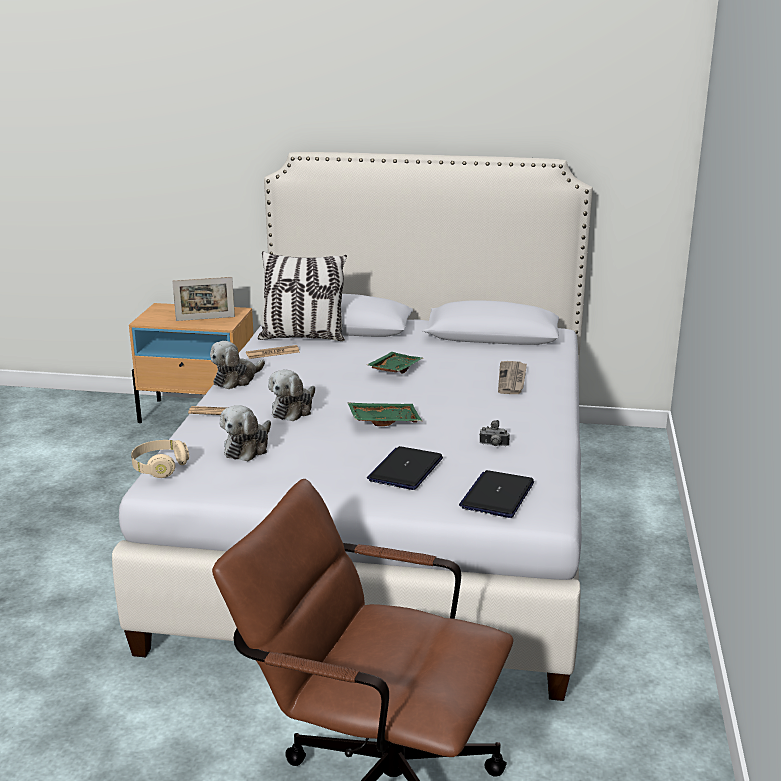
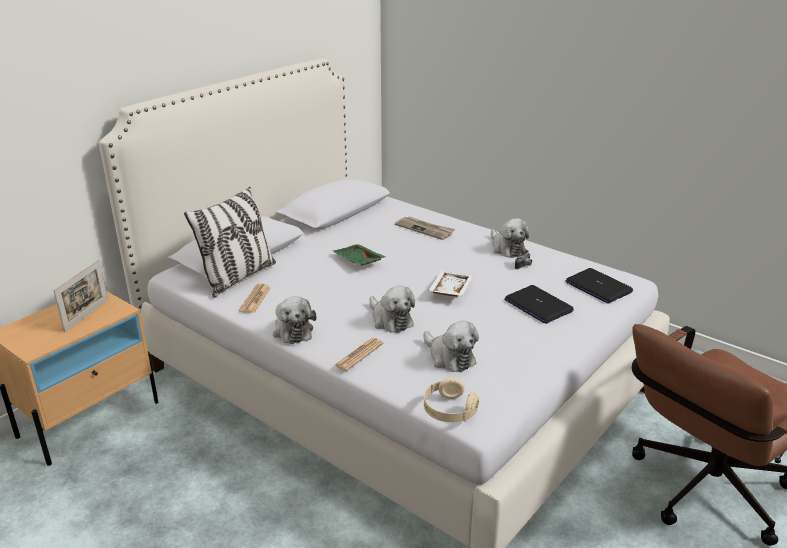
camera: 60 degrees left, 5 degrees up
(384, 420) = (449, 290): green tray -> white tray
(528, 428) = (507, 248): none -> plush toy

